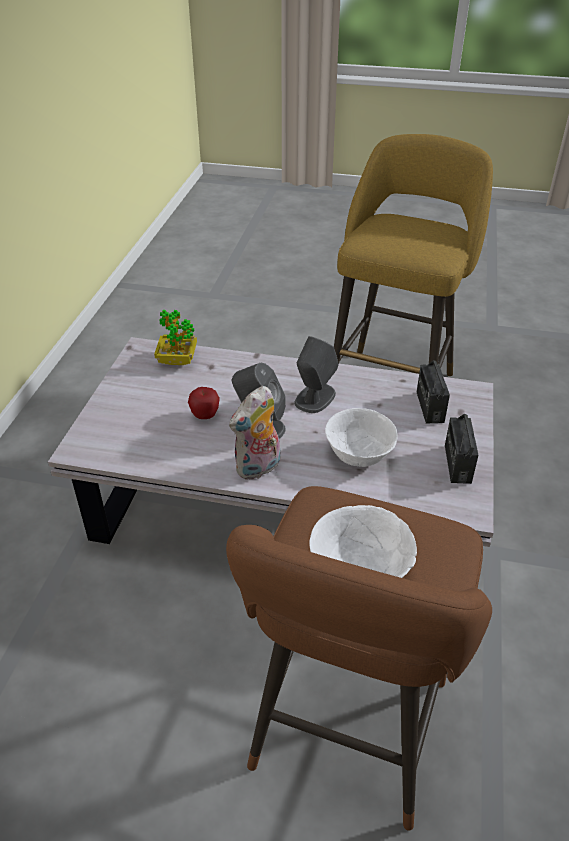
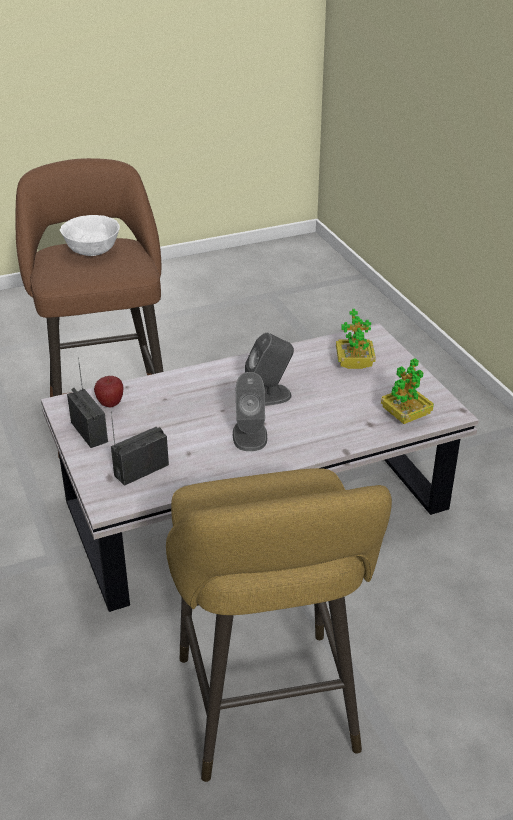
camera: 145 degrees right, 5 degrees down
(144, 424) = (354, 364): none -> potted plant
(205, 416) = (319, 386): apple -> apple (110, 404)
(258, 468) = (237, 371): plush toy -> none
(360, 455) = (172, 408): white bowl -> none
(429, 407) = (141, 470): radio -> radio turned 90 degrees counterclockwise

